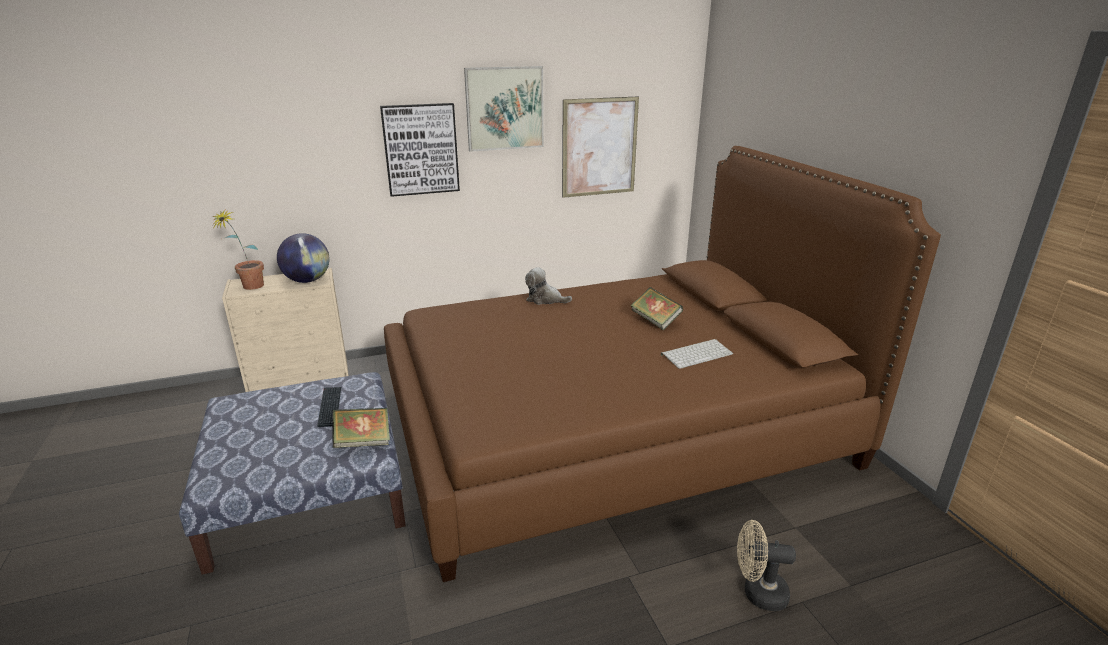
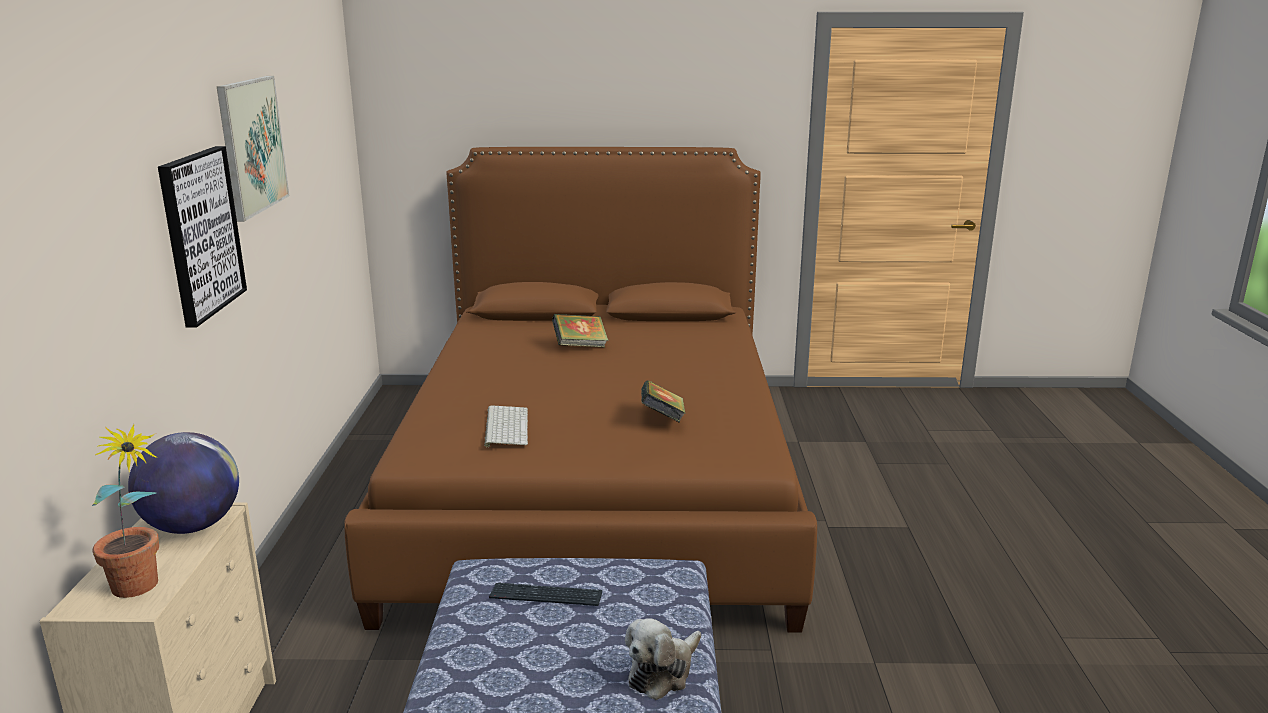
camera: 70 degrees left, 5 degrees down
(363, 442) = (656, 573): book -> book (662, 419)
(545, 299) = (460, 384): plush toy -> plush toy (662, 672)
(599, 147) = (315, 185): picture -> none
(697, 354) = (666, 345): keyboard -> keyboard (505, 426)
(758, 593) = (863, 476): beige fan -> none

